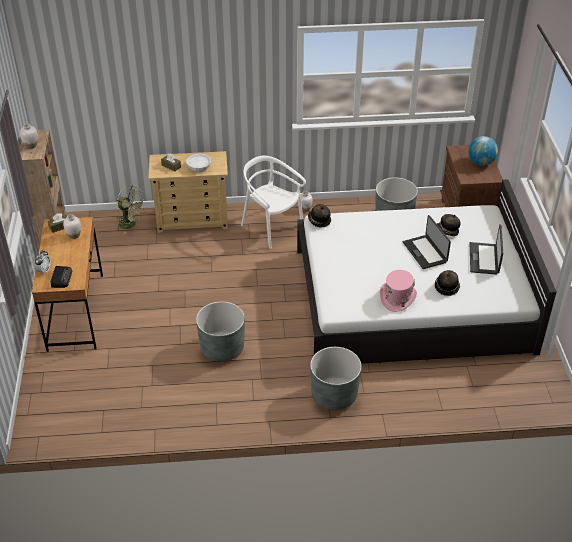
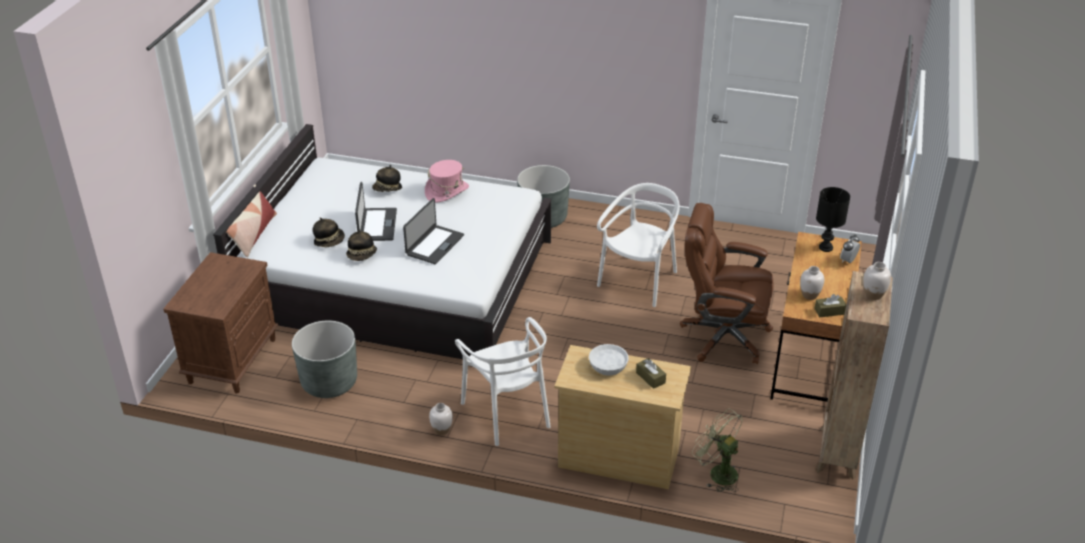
camera: 160 degrees left, 5 degrees down
(61, 278) = (826, 248): radio -> black table lamp
(143, 315) = (723, 336): none -> brown office chair
(222, 348) = (639, 281): grey planter -> white chair
(319, 221) = (473, 287): hat -> hat (362, 255)
(481, 162) = (207, 282): globe -> none
(484, 259) = (319, 205): laptop -> laptop (434, 245)
(505, 224) = (253, 234): none -> pillow

